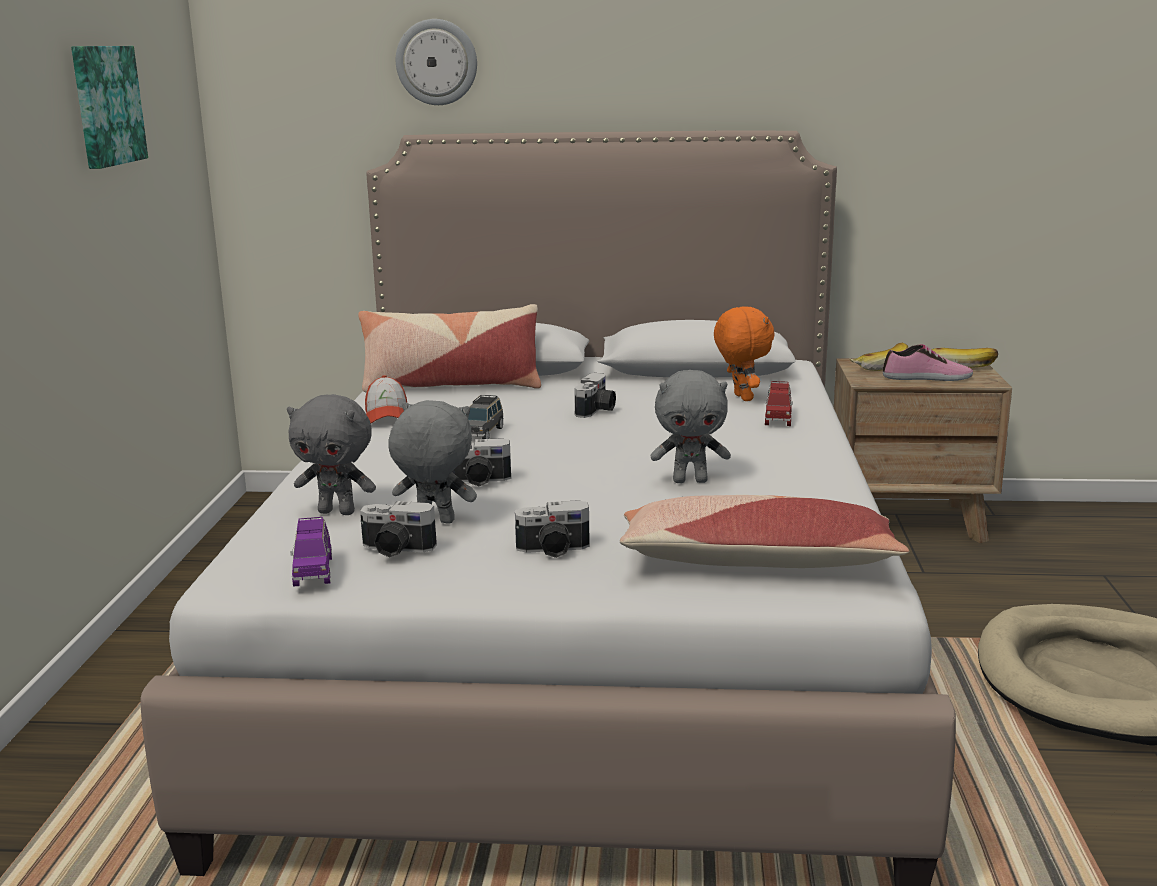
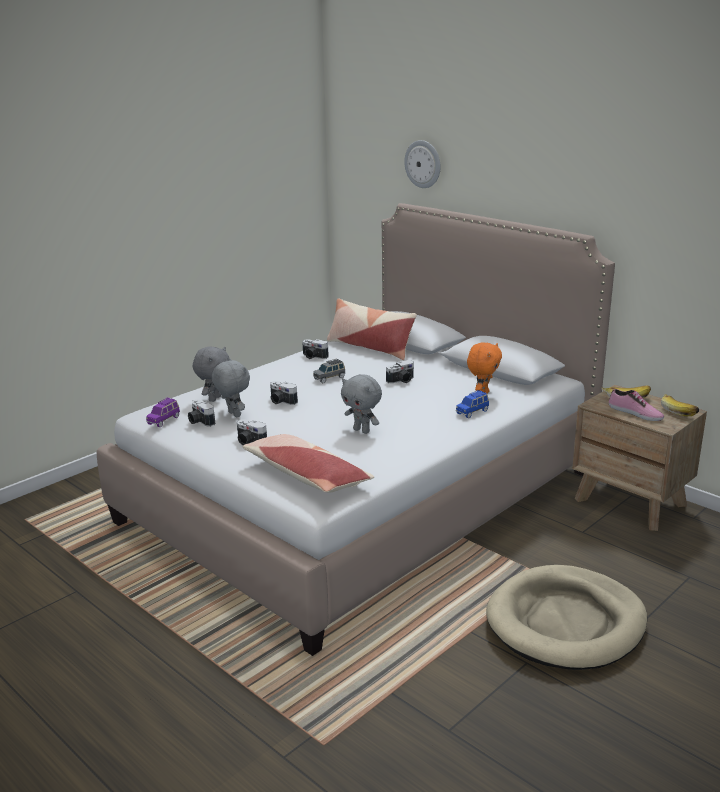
camera: 40 degrees right, 5 degrees up
(105, 105) = (239, 182): picture -> none
(338, 512) = (214, 398): grey plush toy -> grey plush toy turned 120 degrees counterclockwise
(387, 416) = (313, 357): cap -> camera
(778, 418) = (472, 412): red toy car -> blue toy car

